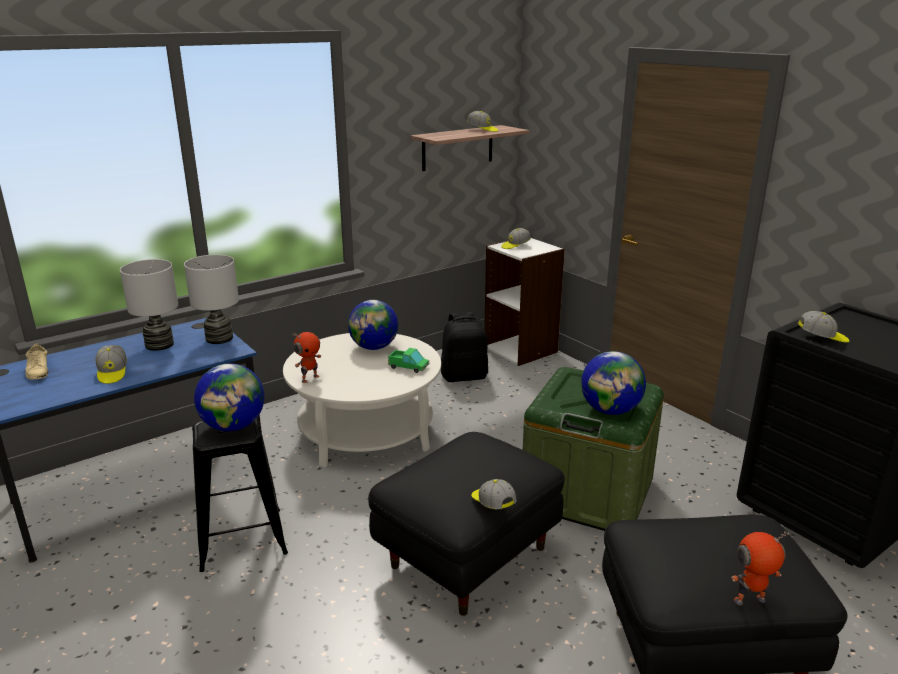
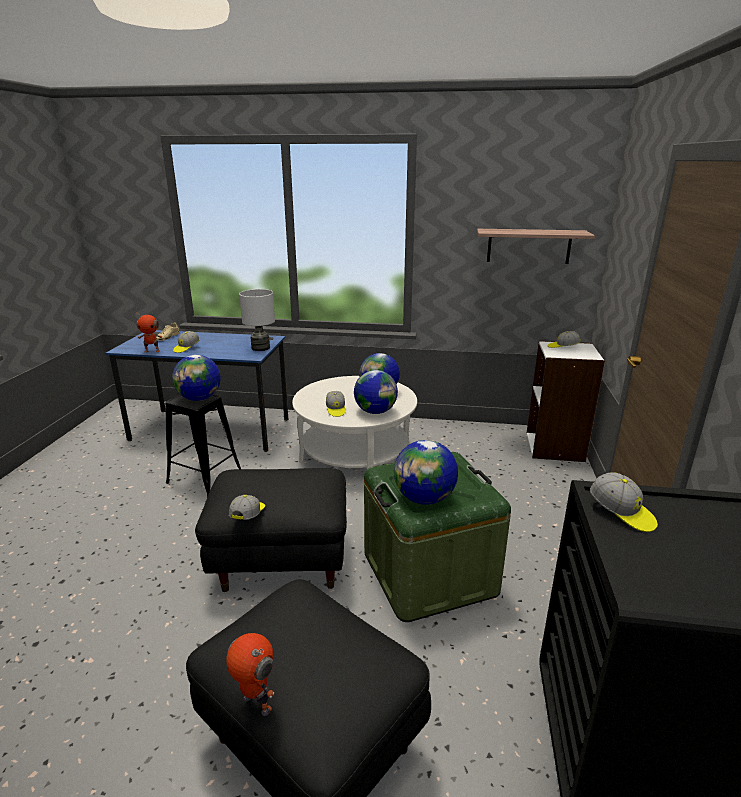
camera: 45 degrees right, 0 degrees up
(159, 345) = (231, 342): grey table lamp -> none
(309, 378) = (309, 395): toy robot -> toy robot (152, 351)
(408, 367) = (375, 411): toy truck -> globe
(464, 376) = (476, 447): black backpack -> none
(482, 130) = (550, 231): cap -> cap (336, 410)

